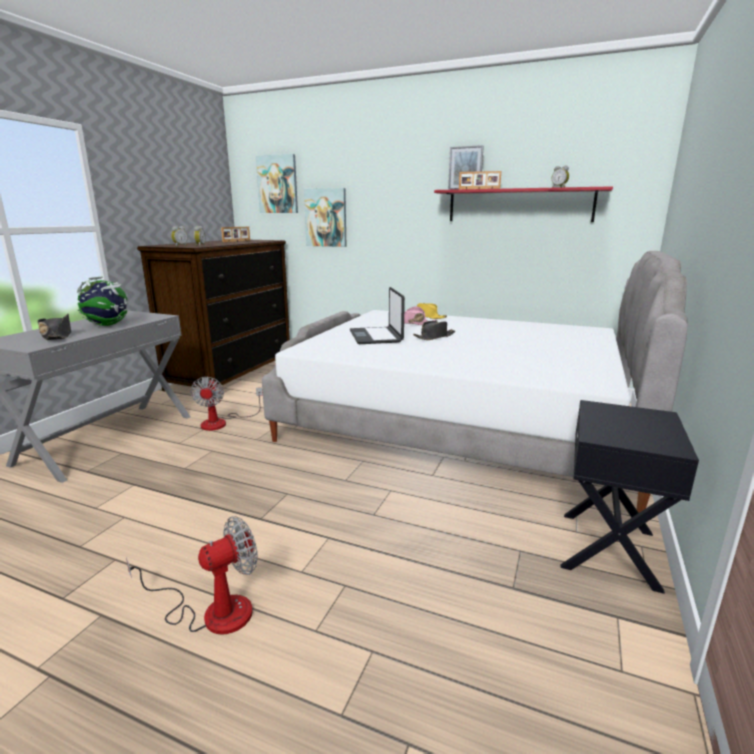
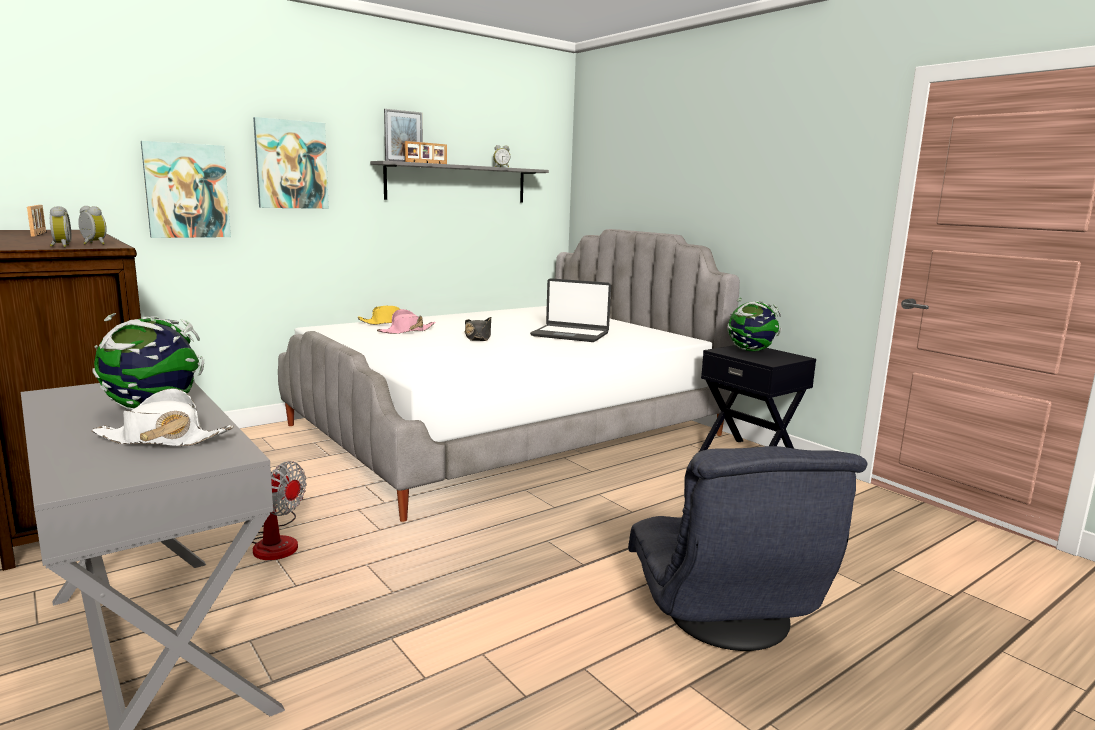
camera: 60 degrees left, 5 degrees down
(57, 336) = (163, 439): black hat -> white hat
(212, 611) = (724, 616): fan -> grey armchair
(277, 184) = (72, 127): picture -> picture (291, 164)
(376, 336) = (431, 349): laptop -> laptop (570, 335)
(519, 205) = (457, 183): red shelf -> grey shelf
(636, 419) = (751, 351): none -> globe

